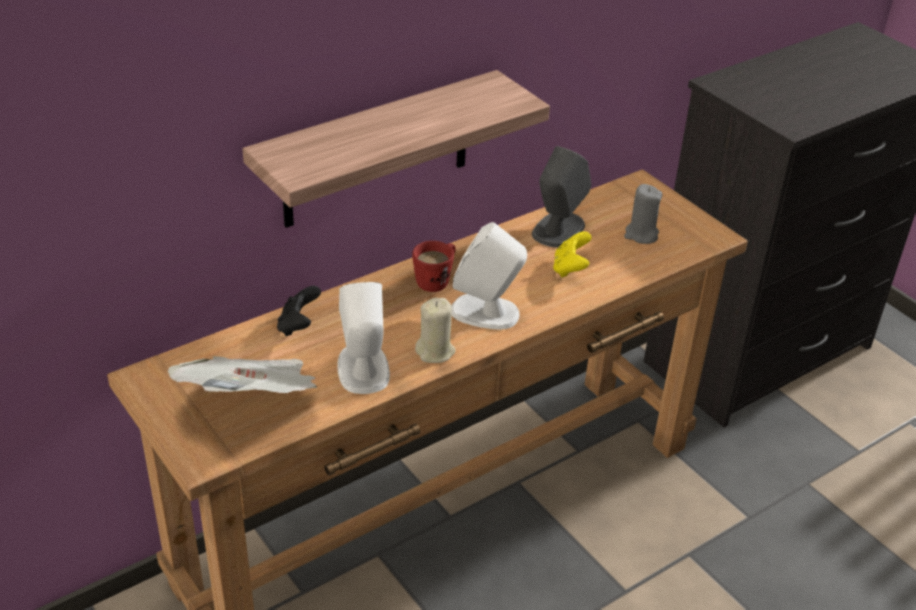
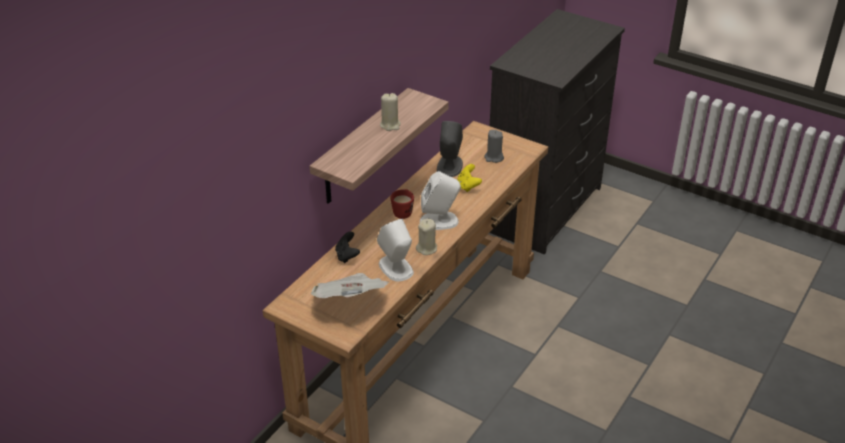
camera: 20 degrees left, 0 degrees up
(423, 118) = (390, 125): none -> beige candle

